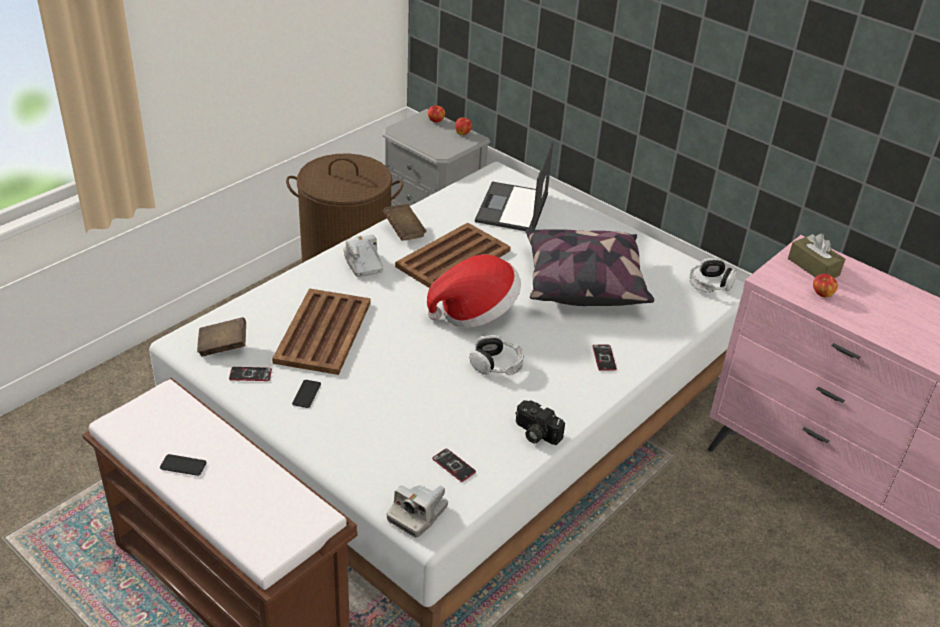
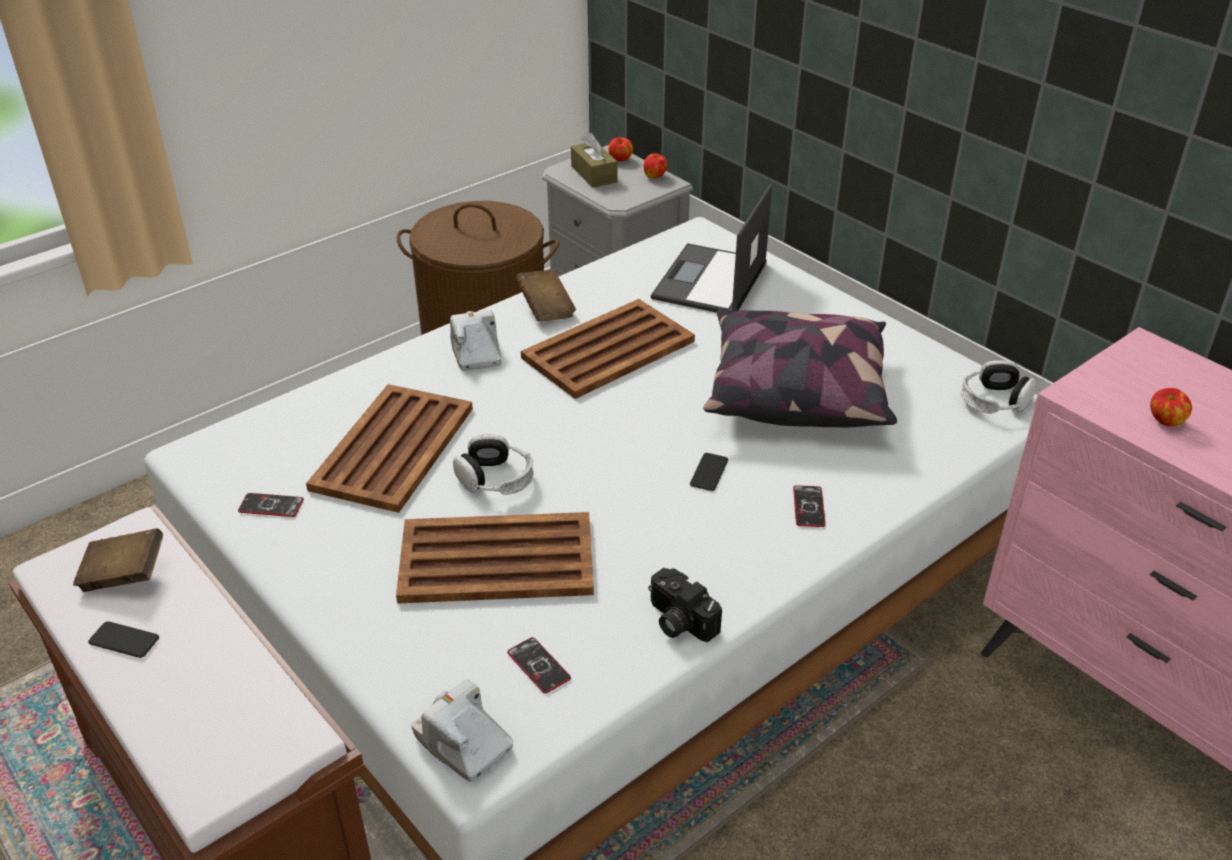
camera: 10 degrees right, 0 degrees up
(223, 346) = (244, 463): brown book -> brown book (124, 576)
(306, 394) = (344, 540): phone -> phone (709, 472)
(409, 401) = (494, 559): none -> brown tray
(417, 514) = (463, 743): camera -> camera turned 90 degrees clockwise
(475, 312) = (624, 428): hat -> none
(496, 364) = (639, 509): headphones -> headphones (495, 479)
(813, 267) = (1155, 377): brown tissue box -> brown tissue box (594, 174)

